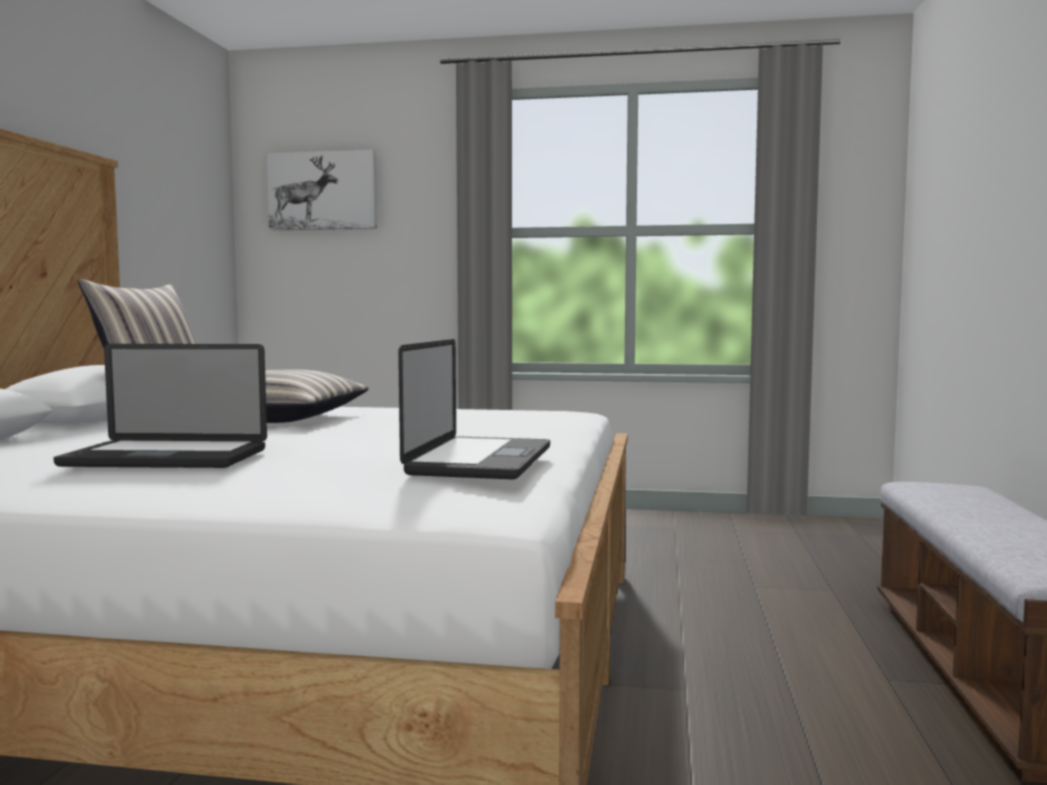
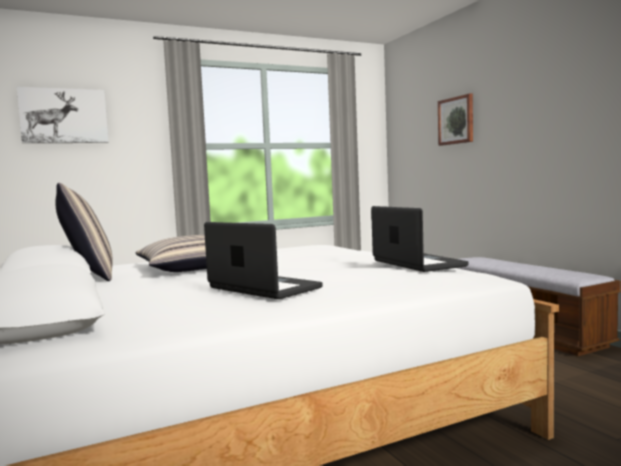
camera: 35 degrees left, 0 degrees up
(166, 458) = (264, 288): laptop -> laptop turned 105 degrees counterclockwise
(984, 166) = (456, 120): none -> picture

